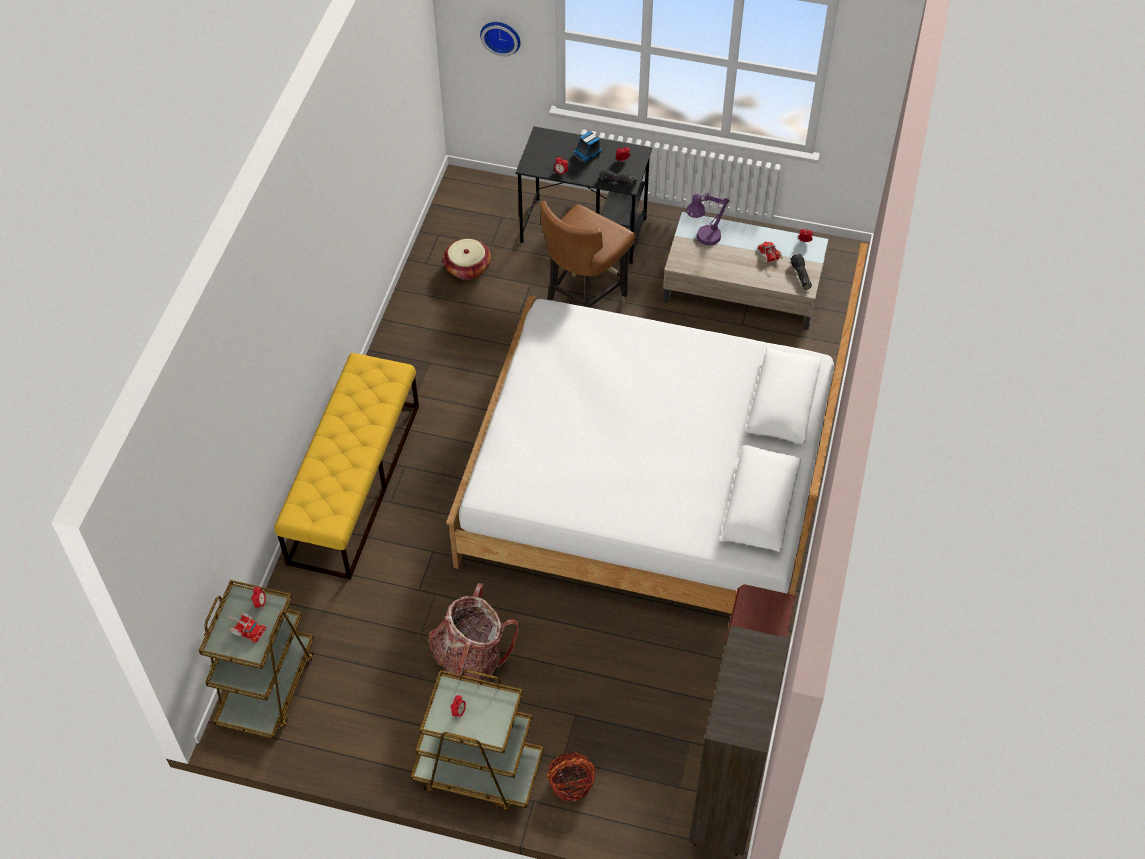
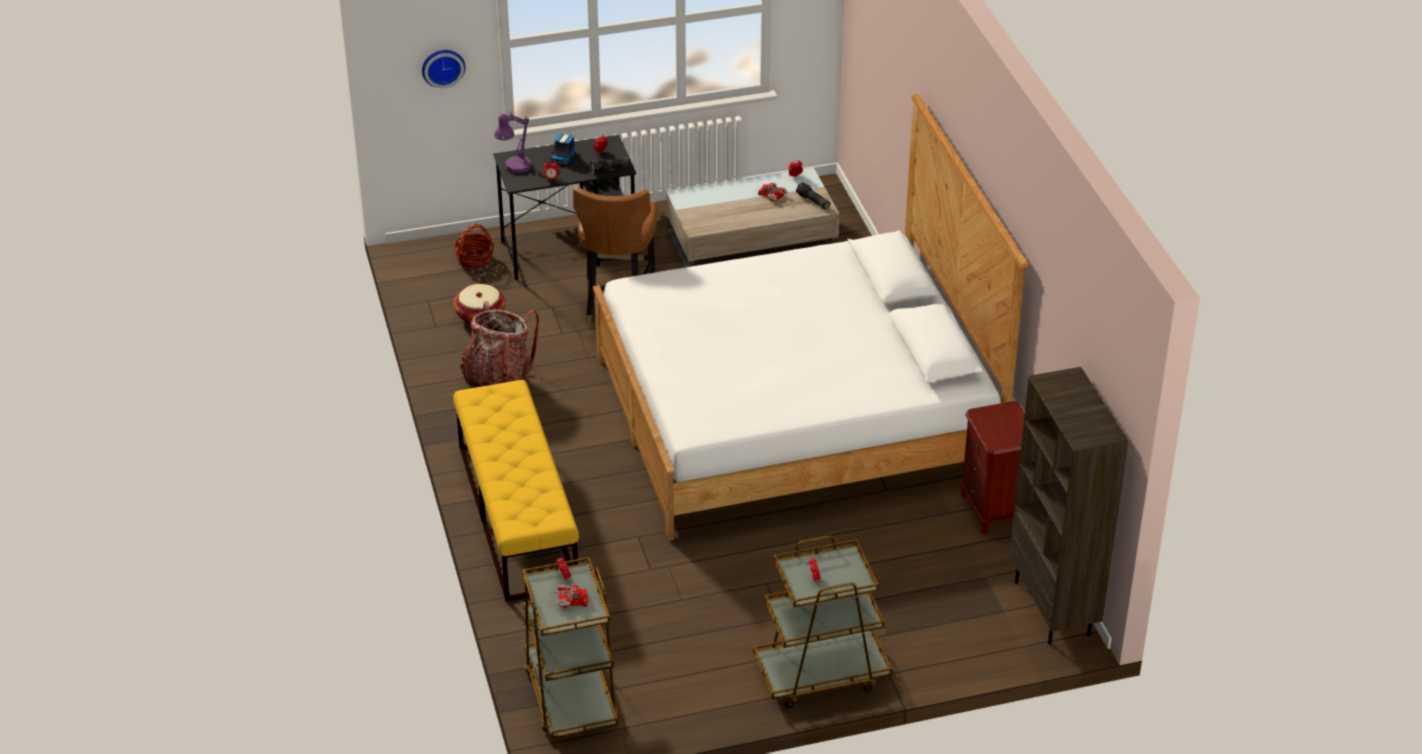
camera: 30 degrees left, 15 degrees down
(470, 658) = (742, 598): backpack -> backpack (498, 379)
(571, 782) = (910, 647): basket -> basket (475, 260)
(704, 238) = (703, 203): purple table lamp -> purple table lamp (514, 169)

